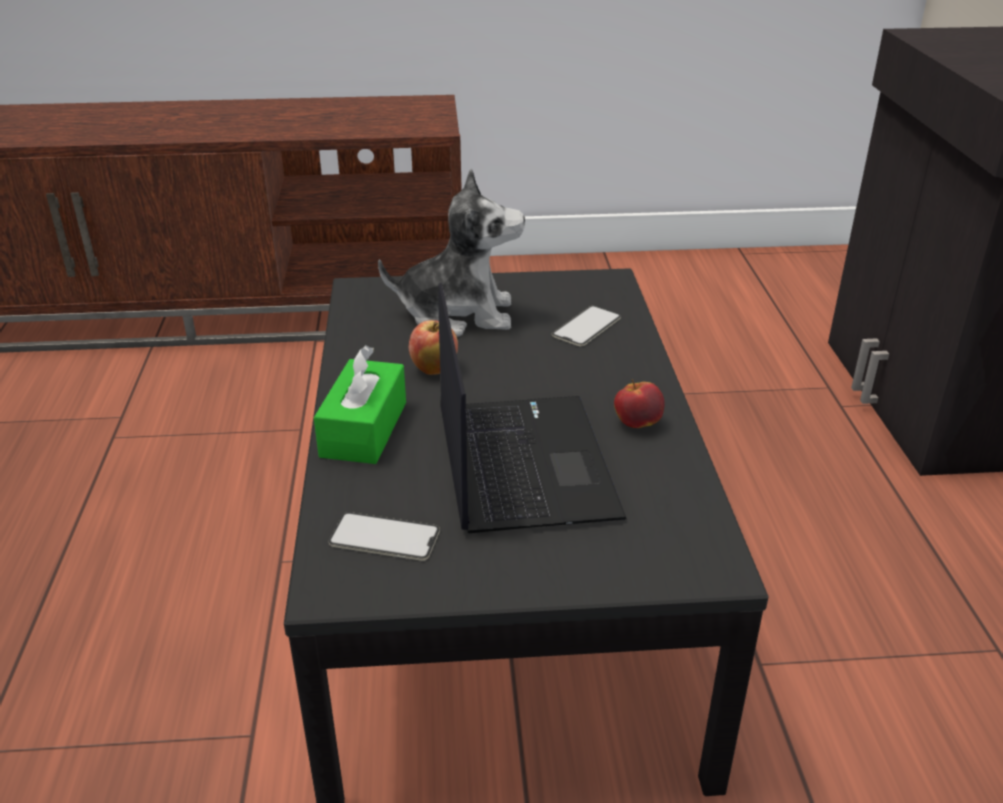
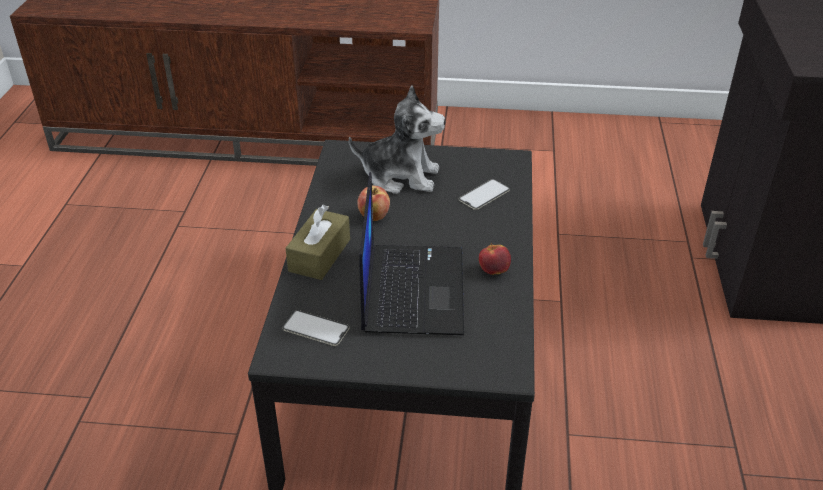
camera: 10 degrees right, 5 degrees up
(364, 429) = (319, 255): green tissue box -> brown tissue box

